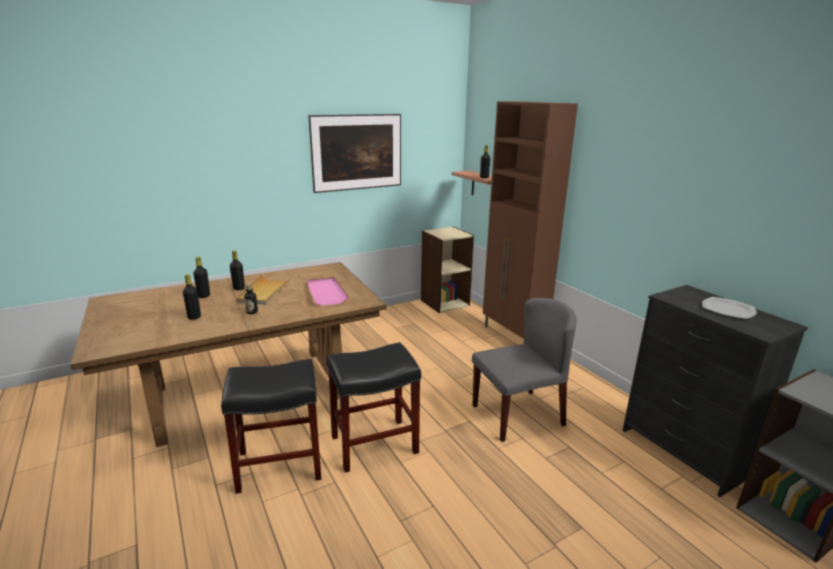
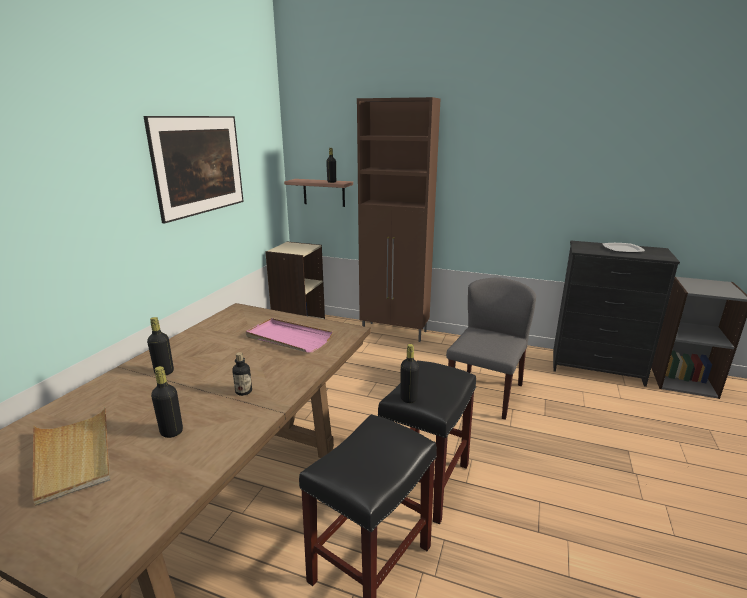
camera: 40 degrees left, 0 degrees up
(204, 296) = (128, 401): black bottle -> black bottle (408, 398)
(264, 292) = (211, 363): beige tray -> beige tray (73, 456)

